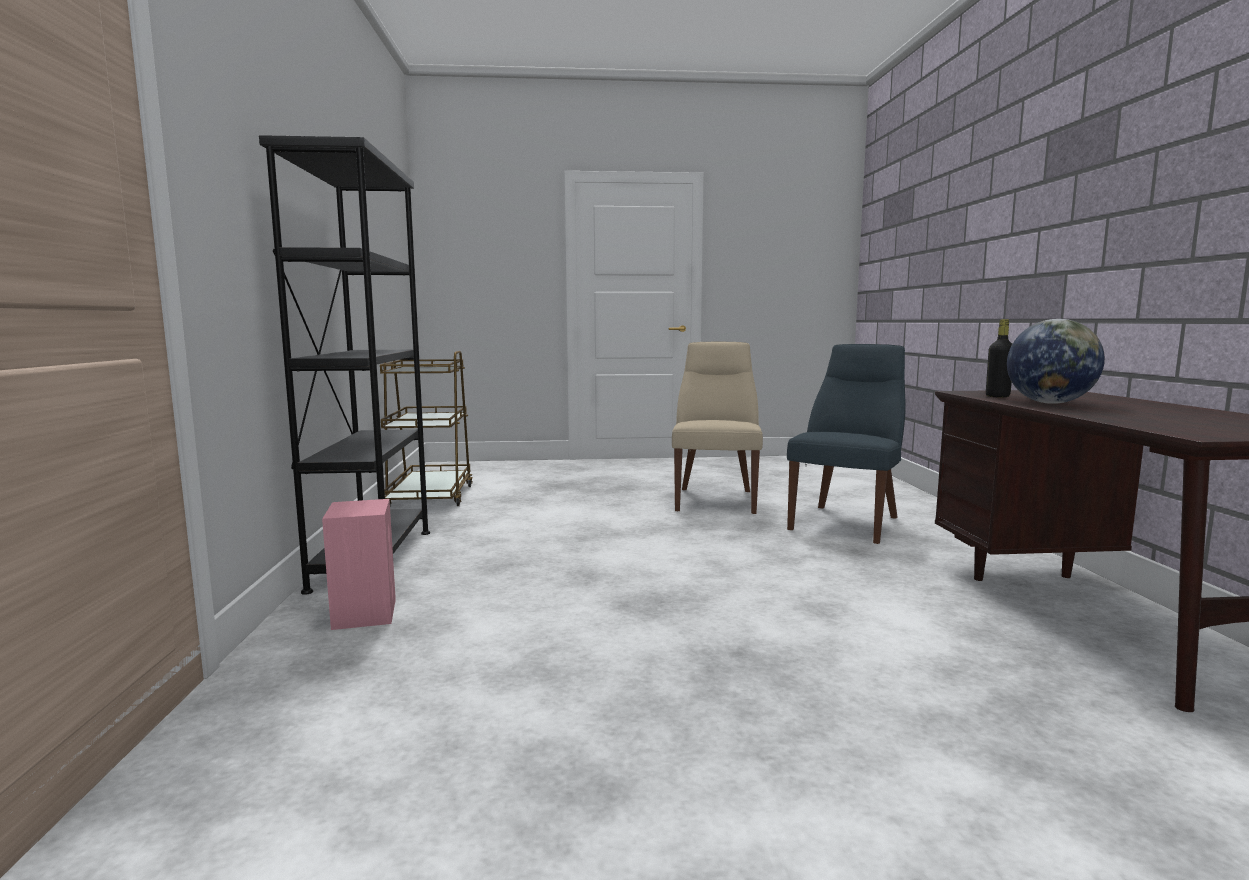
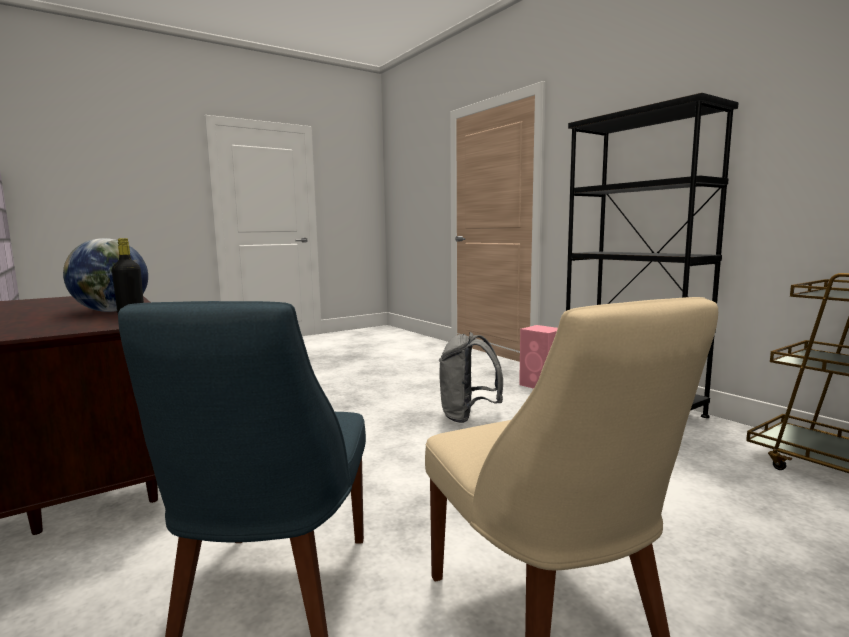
camera: 150 degrees right, 0 degrees up
(582, 589) = (468, 416): none -> grey backpack

